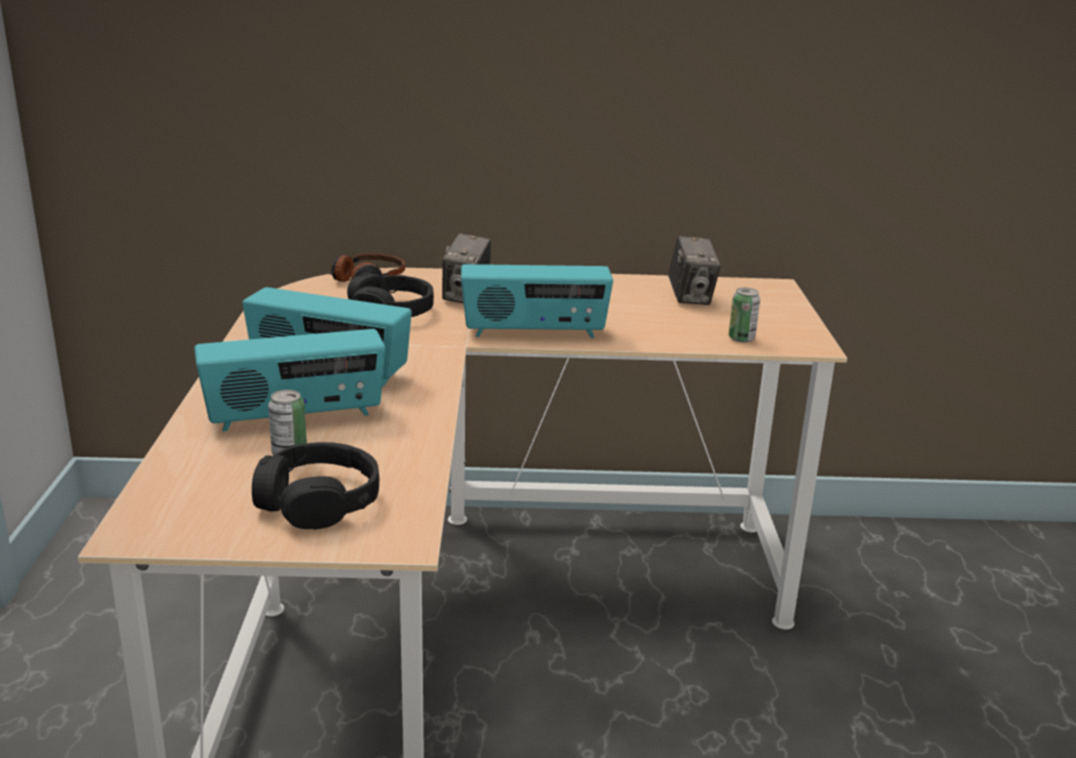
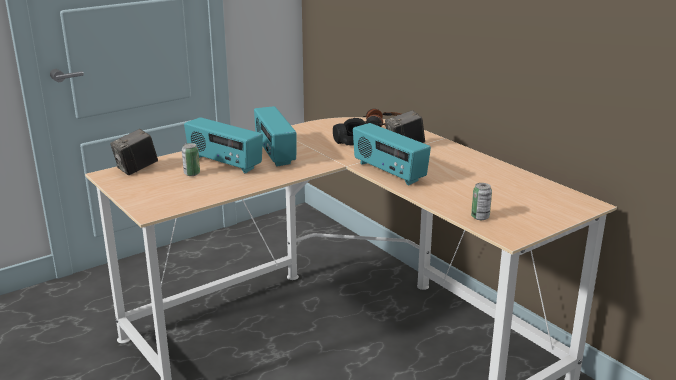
camera: 55 degrees right, 0 degrees up
(318, 501) = (162, 190): black headphones -> none
(691, 298) = (515, 190): camera -> camera (136, 169)

